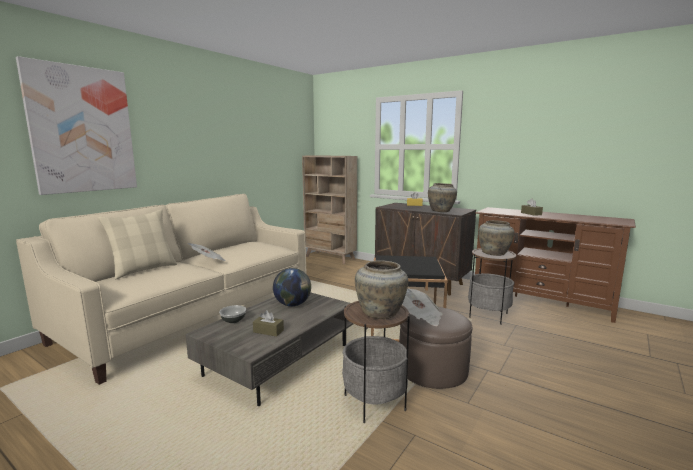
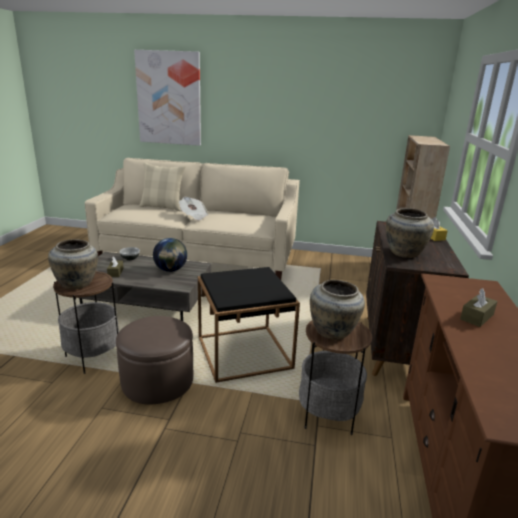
camera: 65 degrees right, 10 degrees up
(420, 317) = (148, 322): newspaper -> none

